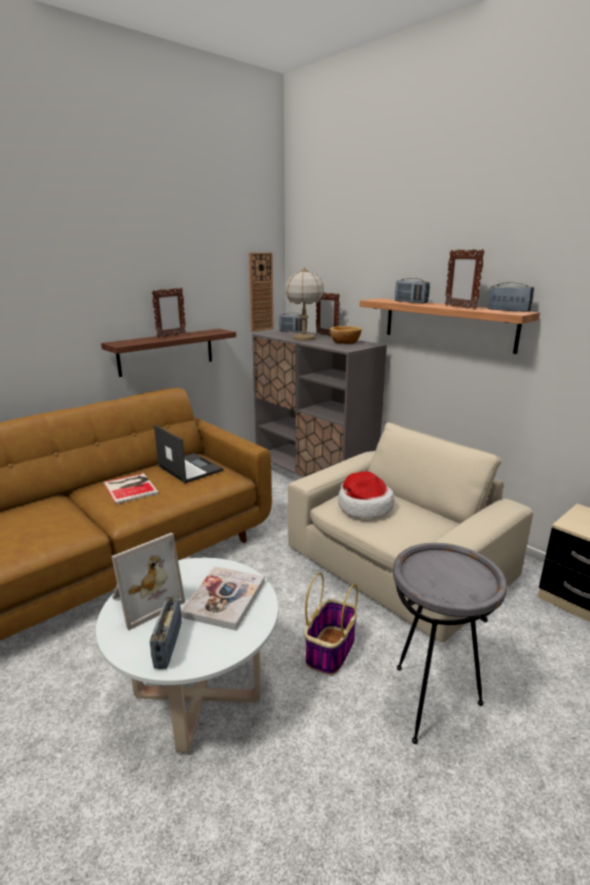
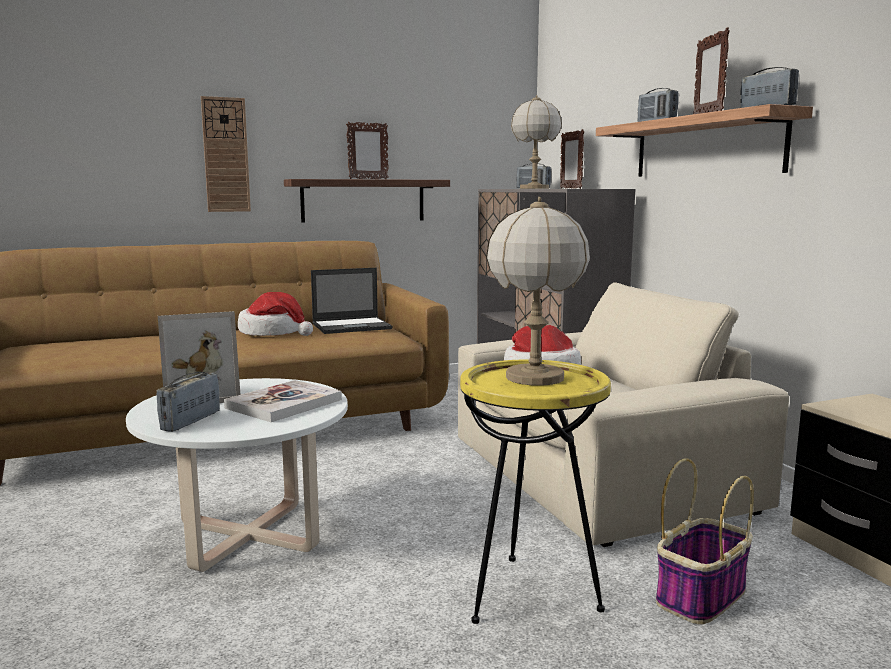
camera: 20 degrees right, 10 degrees down
(131, 487) = (274, 332): book -> hat
(189, 468) = (352, 326): laptop -> laptop turned 90 degrees clockwise
(261, 292) = (498, 140): wall clock -> wall clock (226, 155)
(330, 649) = (435, 529): basket -> basket (701, 595)
(345, 342) = (582, 188): bowl -> none
(431, 703) = (528, 595): grey side table -> yellow side table
(443, 569) = (534, 378): none -> table lamp

